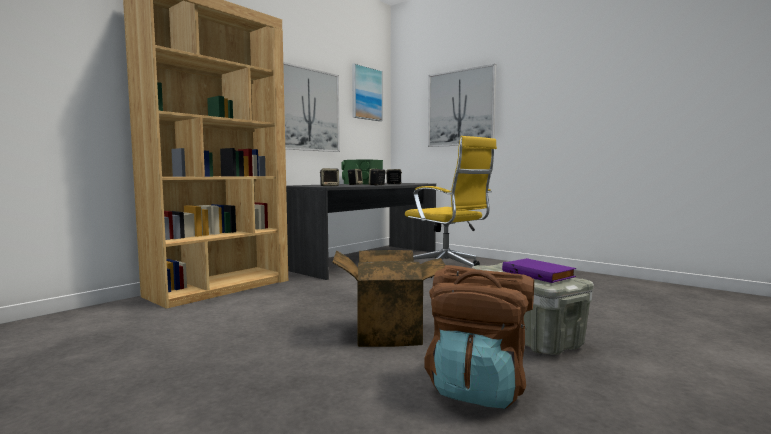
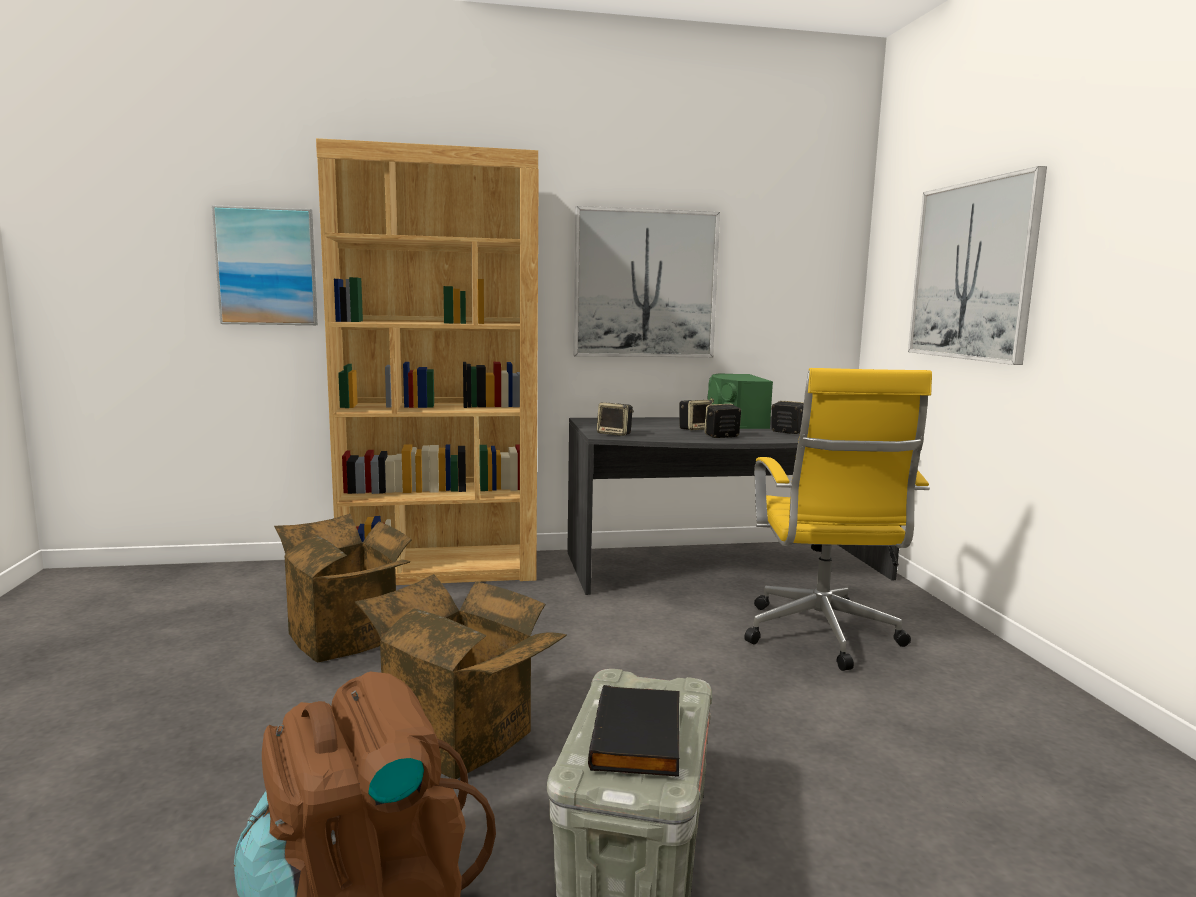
camera: 40 degrees right, 5 degrees up
(233, 322) = (349, 637): none -> cardboard box
(366, 93) = (796, 238): picture -> picture (267, 267)
(539, 274) = (640, 737): purple book -> black book

